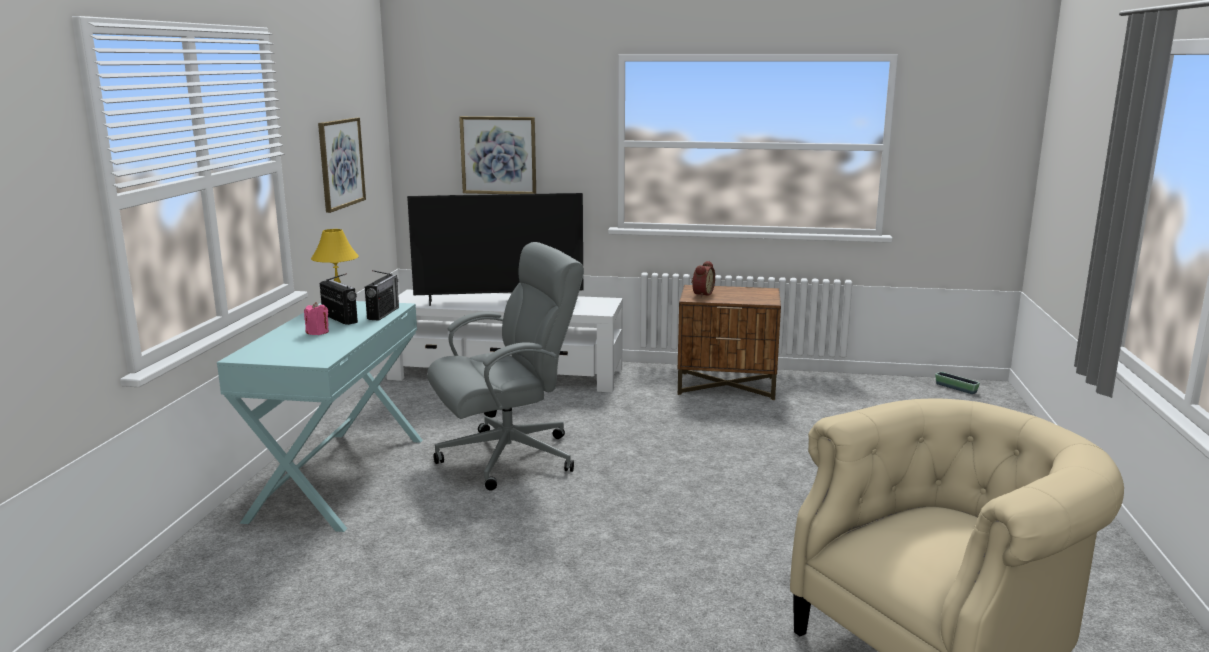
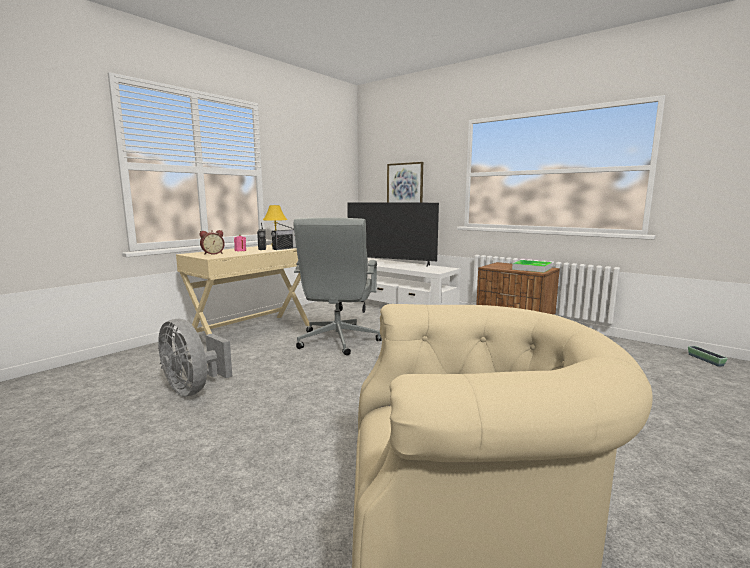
camera: 30 degrees right, 5 degrees down
(339, 477) = (251, 333): turquoise desk -> beige desk
(341, 163) = (313, 182): picture -> none
(406, 596) = (193, 389): none -> grey fan
(507, 457) = (338, 340): grey office chair -> grey office chair turned 90 degrees clockwise
(701, 294) = (499, 266): alarm clock -> alarm clock (212, 253)
(750, 295) = (531, 268): none -> tray

